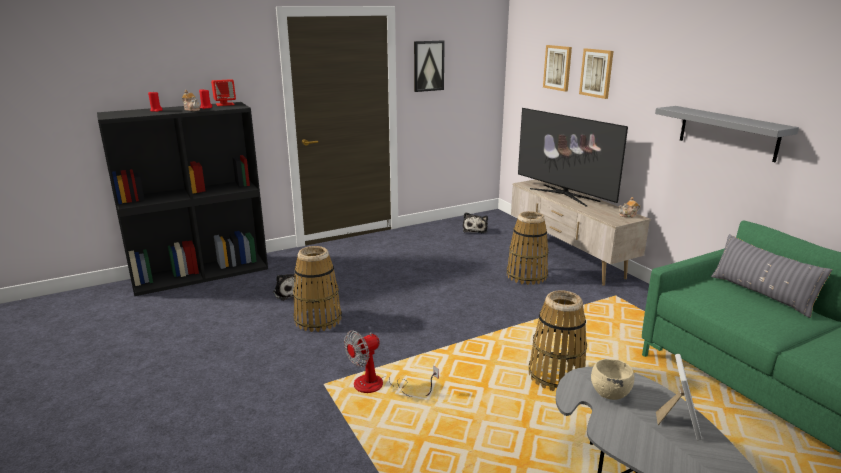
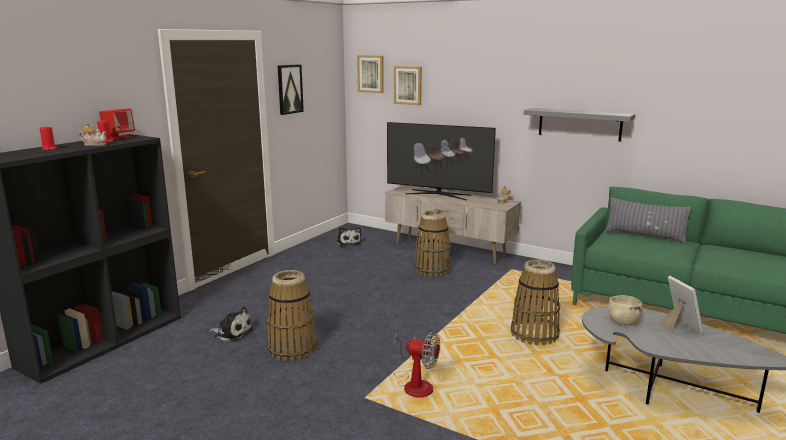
camera: 30 degrees left, 5 degrees down
(379, 386) = (415, 384): fan -> fan turned 90 degrees counterclockwise
(596, 73) = (451, 87): picture -> picture (371, 74)

